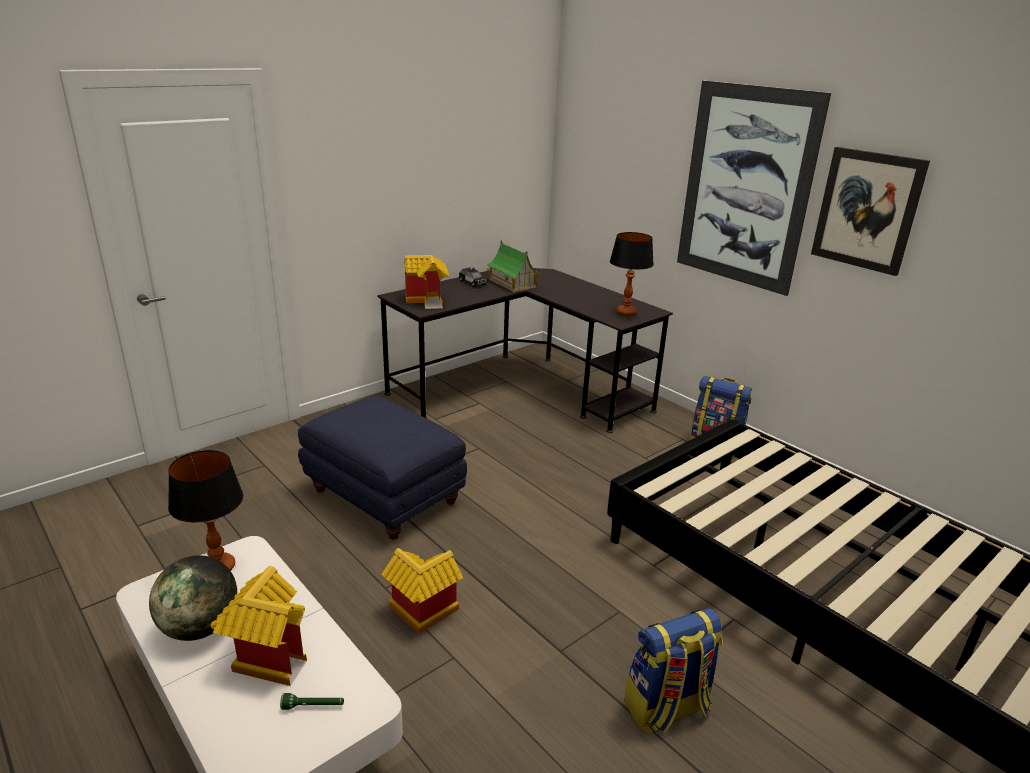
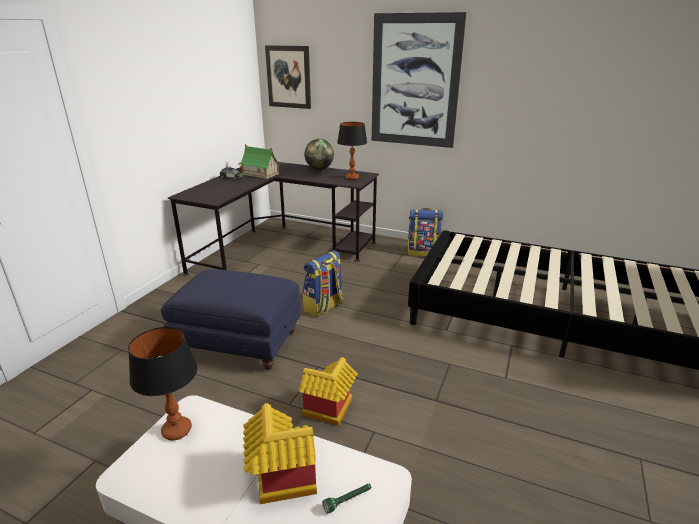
camera: 25 degrees left, 0 degrees up
(200, 628) = (202, 482): globe -> globe (319, 169)
(428, 301) = (212, 194): toy house -> none
(667, 708) = (521, 409): backpack -> backpack (324, 307)
(867, 210) = (498, 84): picture -> picture (288, 77)

